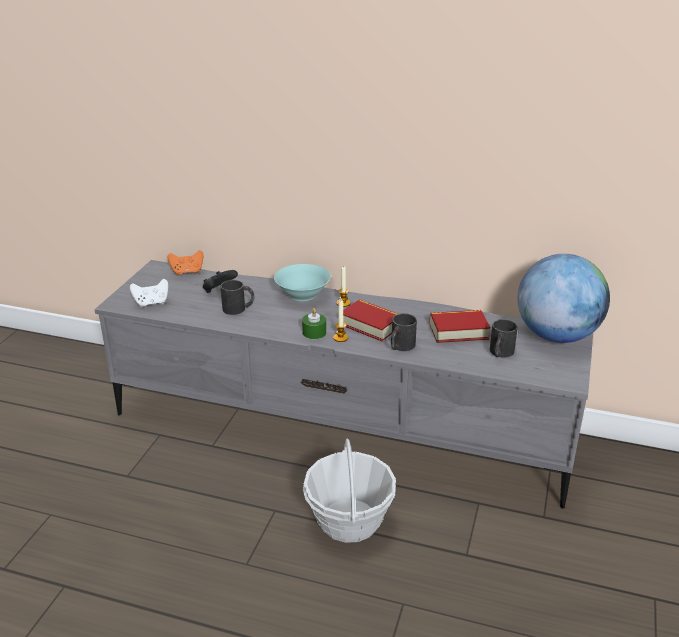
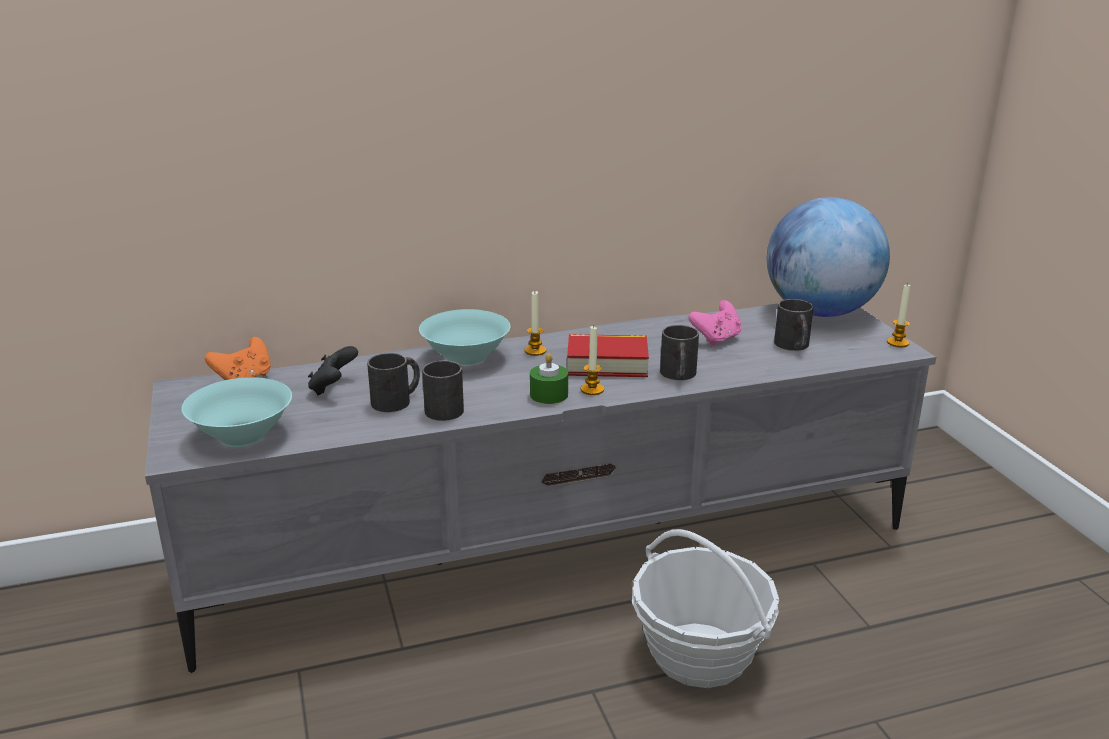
camera: 35 degrees left, 5 degrees down
(151, 303) = (242, 436): white game controller -> turquoise bowl
(255, 320) = (445, 407): none -> black mug
(458, 331) = (716, 339): book -> pink game controller
(576, 375) = (897, 343): none -> candle

